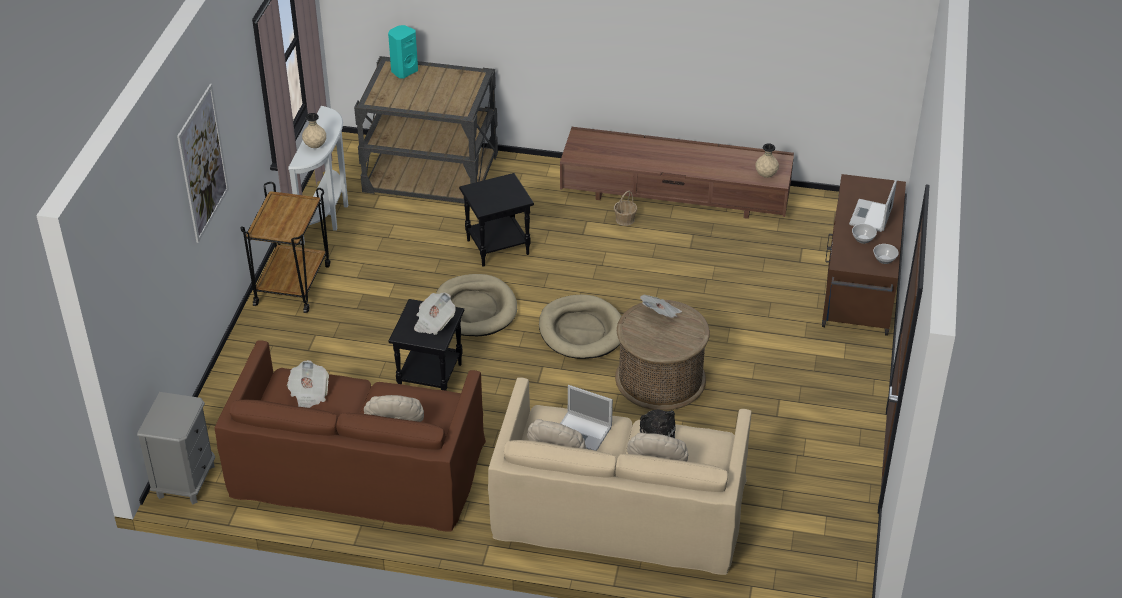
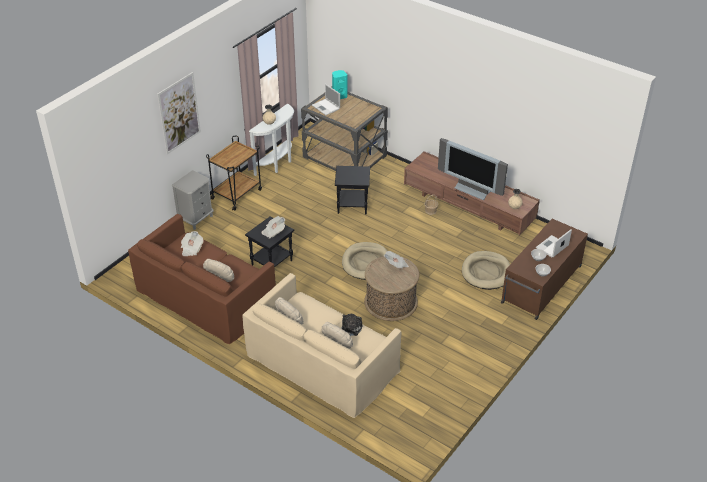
camera: 25 degrees right, 0 degrees up
(185, 481) = (122, 275): grey nightstand -> grey nightstand (196, 218)
(475, 309) = (318, 234): beige dog bed -> beige dog bed (486, 272)
(583, 432) = (313, 313): laptop -> laptop (326, 107)
(687, 166) = (473, 190): none -> television

